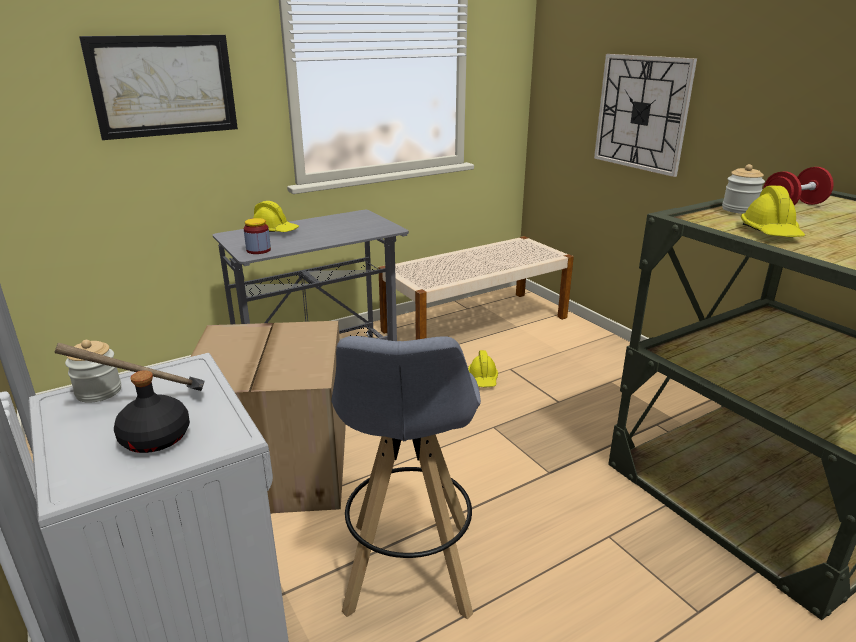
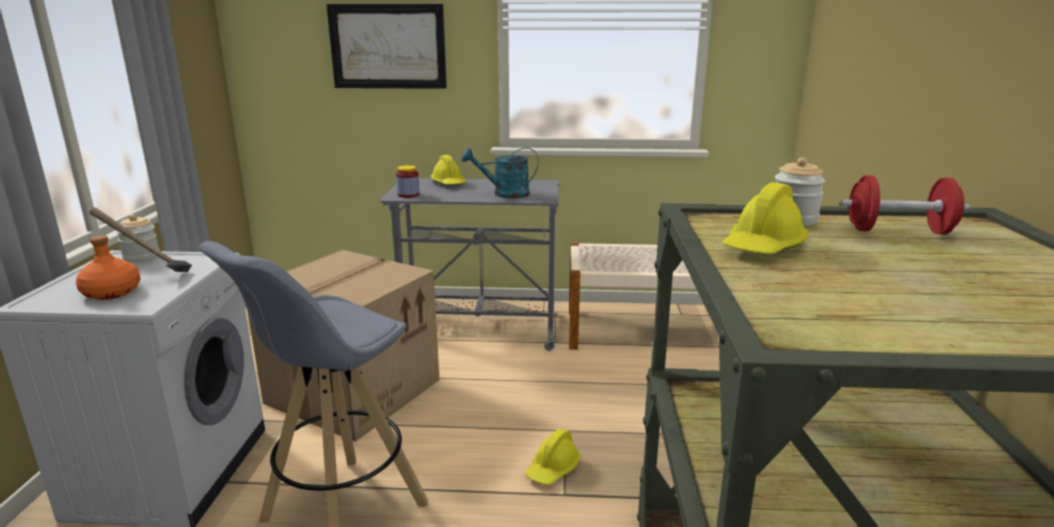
camera: 35 degrees right, 5 degrees down
(155, 439) = (111, 292): black bottle -> orange bottle
(349, 231) = (504, 194): none -> turquoise watering can
(483, 379) = (611, 384): yellow hard hat -> yellow hard hat (553, 469)
(642, 113) = (880, 102): wall clock -> none

